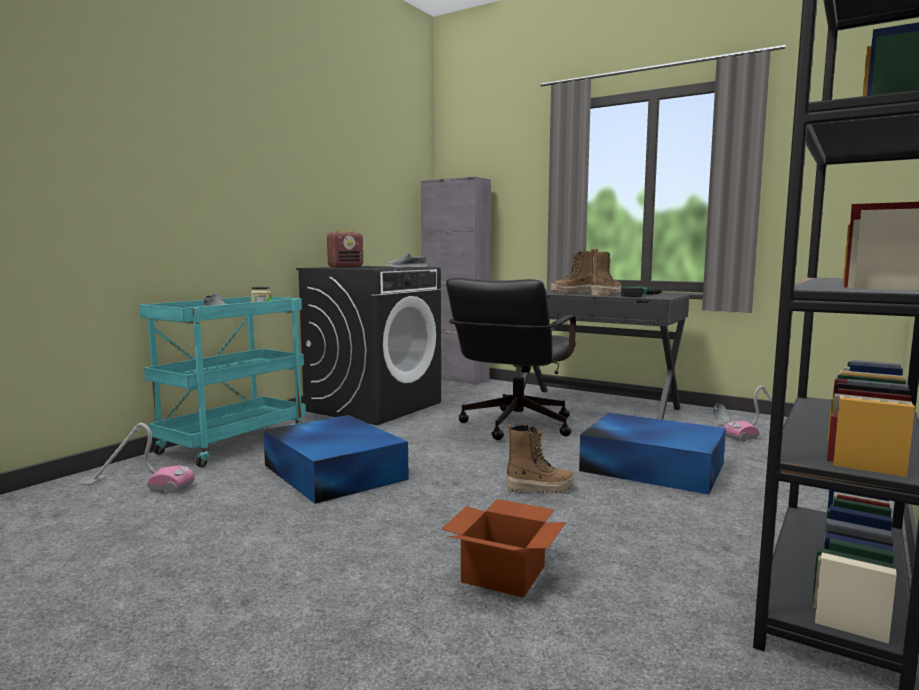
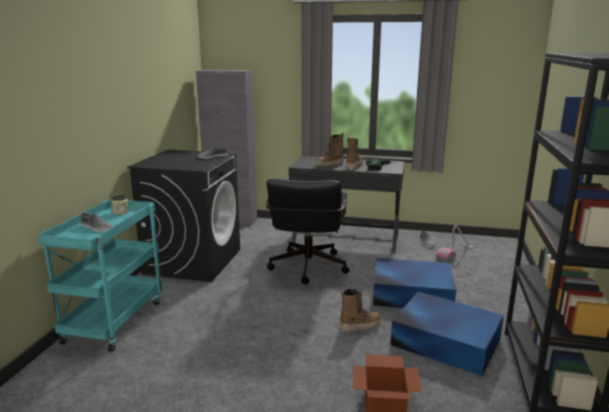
camera: 20 degrees left, 10 degrees up
(137, 485) = (77, 380): vacuum cleaner -> none
(334, 471) = (217, 336): blue storage box -> blue storage box (444, 341)
(346, 267) = (162, 158): radio -> none

